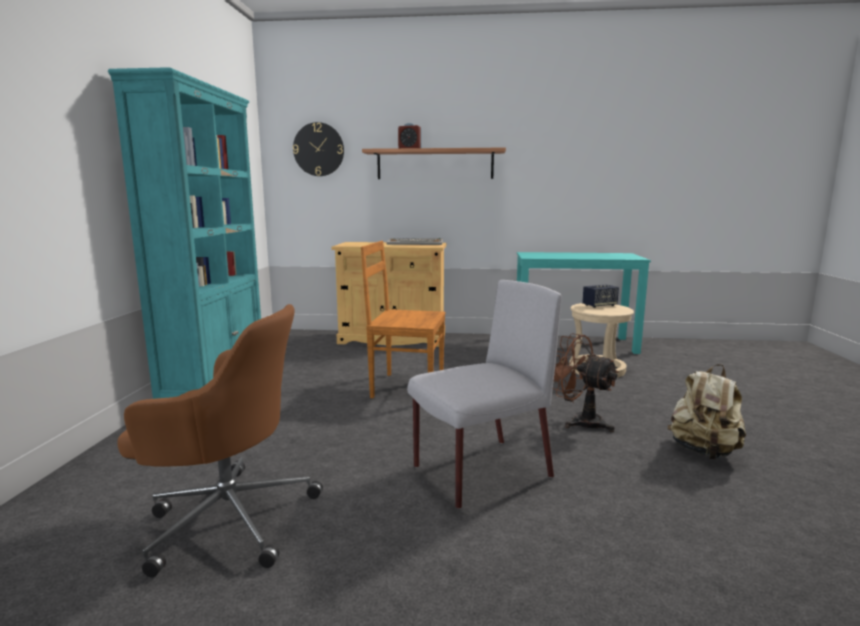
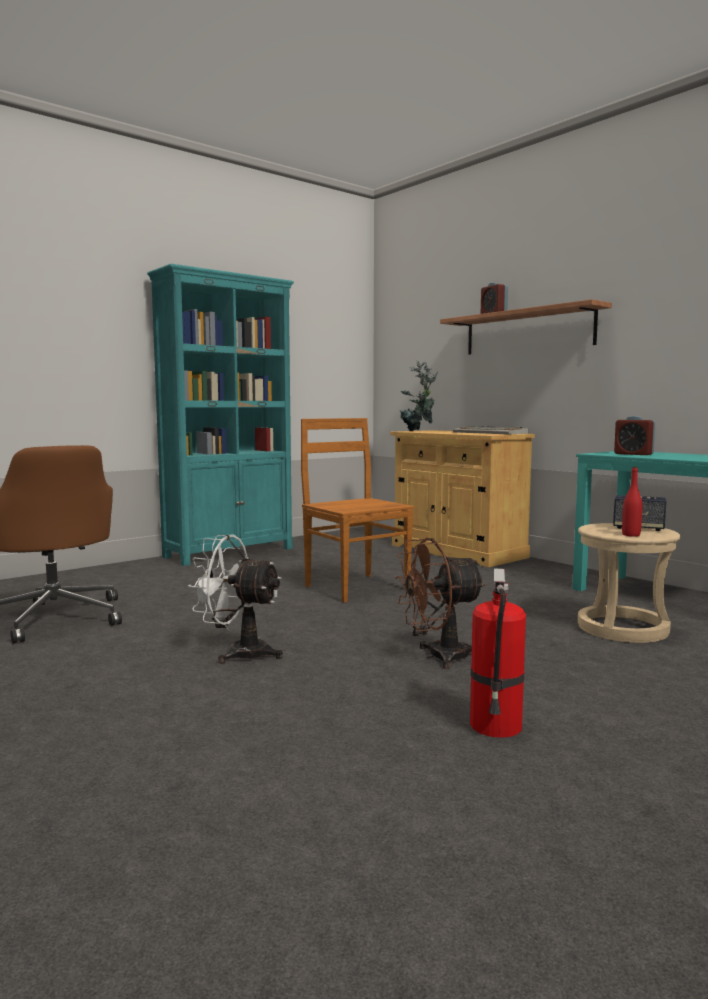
camera: 45 degrees right, 5 degrees down
(318, 149) = (417, 325): wall clock -> none
(353, 245) = (418, 431): none -> potted plant
(480, 472) = (238, 653): grey chair -> white fan
(547, 256) = (633, 454): none -> alarm clock
(580, 421) = (438, 657): brown fan -> brown fan turned 105 degrees counterclockwise
(615, 311) = (631, 535): none -> red bottle
(703, 452) = (496, 726): beige backpack -> fire extinguisher

